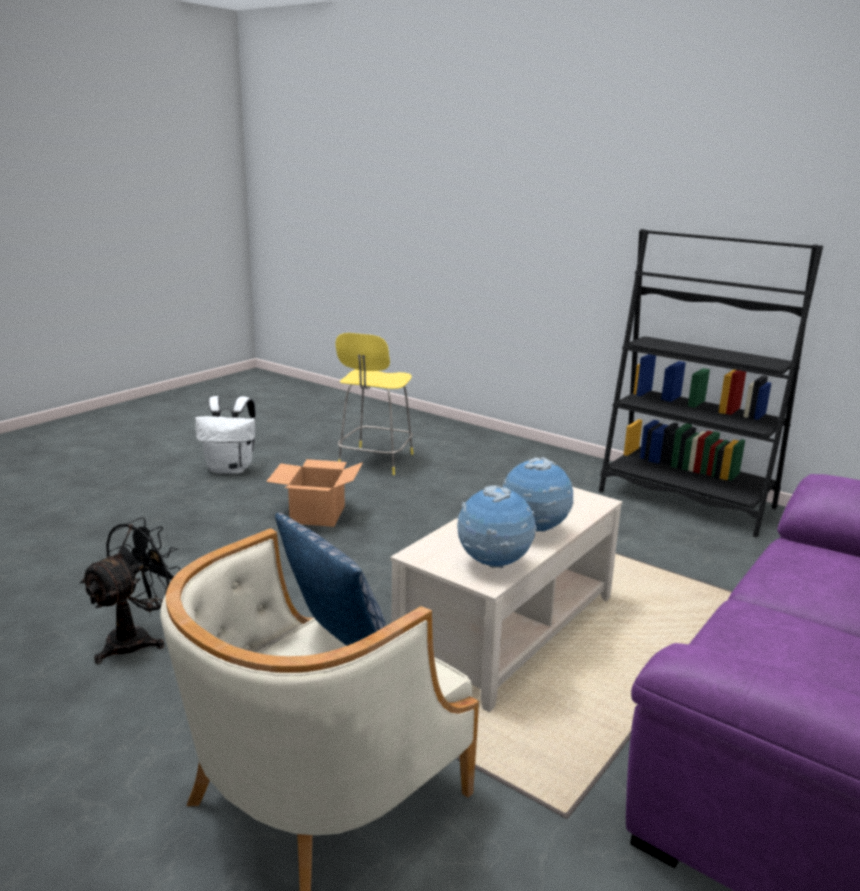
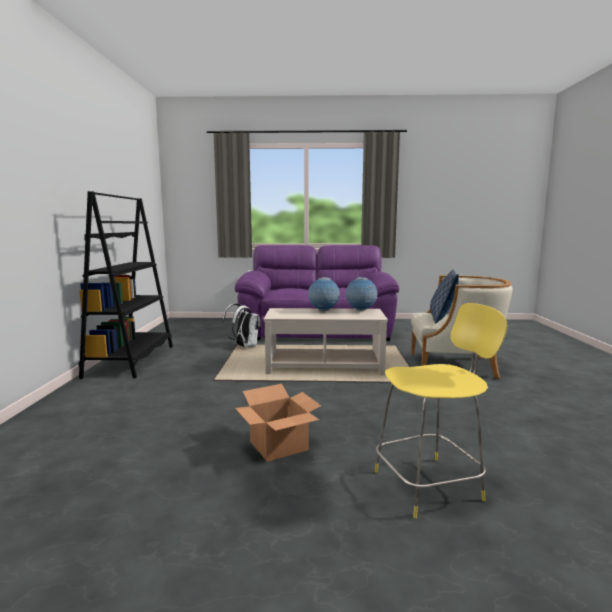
camera: 125 degrees left, 10 degrees down
(137, 639) = (490, 427): black fan -> none
(231, 469) = (226, 561): white backpack -> white backpack (244, 346)
(375, 461) = (122, 470): yellow stool -> yellow stool (430, 484)

